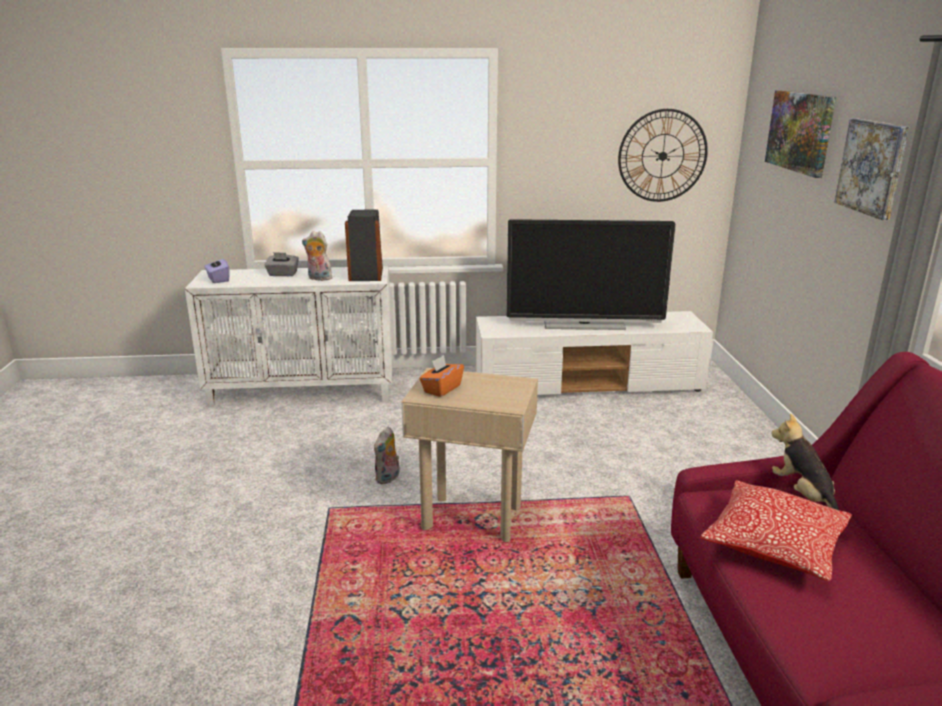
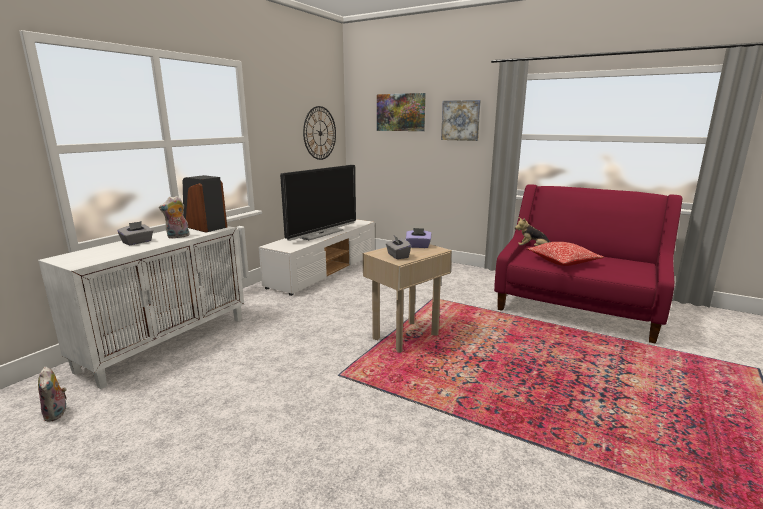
camera: 55 degrees left, 5 degrees down
(218, 279) = (86, 258): purple tissue box -> purple tissue box (418, 246)
(388, 478) = (332, 347): plush toy -> plush toy (57, 414)
(441, 389) = (397, 256): orange tissue box -> grey tissue box

